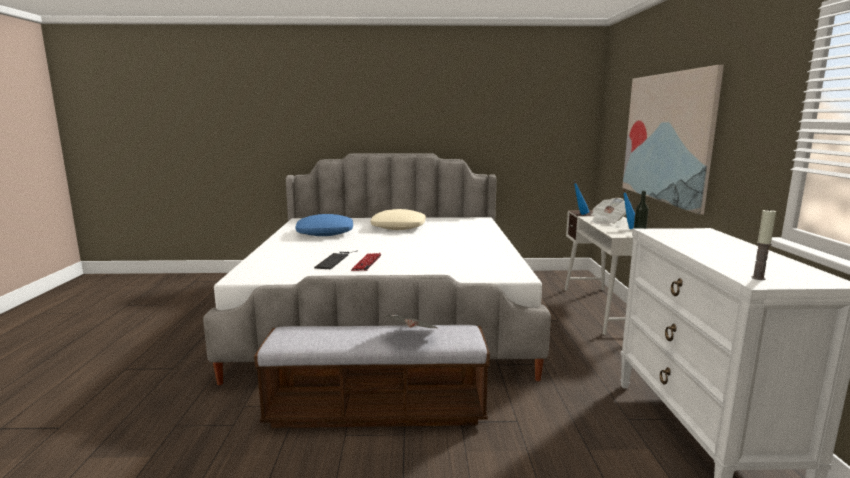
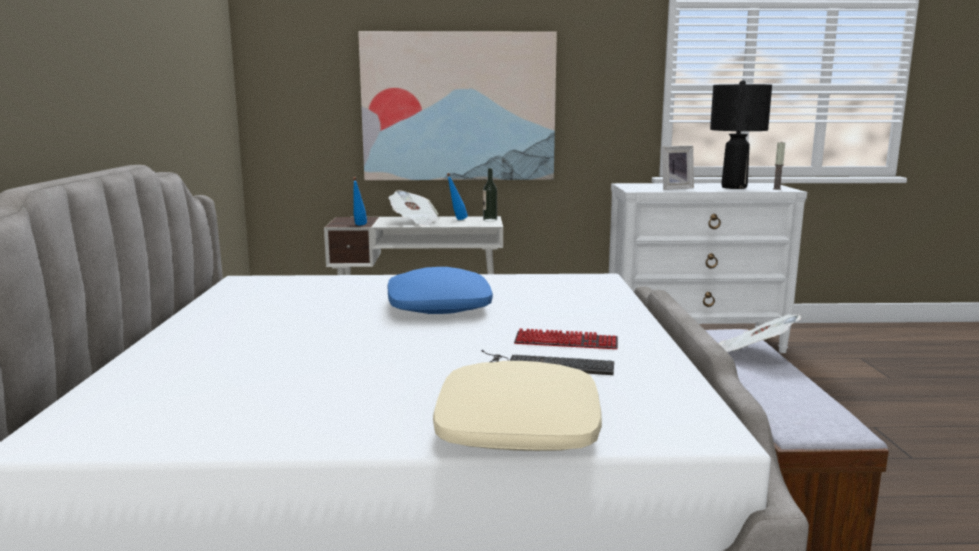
camera: 90 degrees left, 0 degrees up
(325, 233) = (286, 390): blue pillow -> blue pillow (438, 306)
(398, 227) = (270, 329): beige pillow -> beige pillow (517, 427)
(691, 241) = (675, 188): none -> picture frame
(742, 261) = (733, 187): none -> black table lamp

